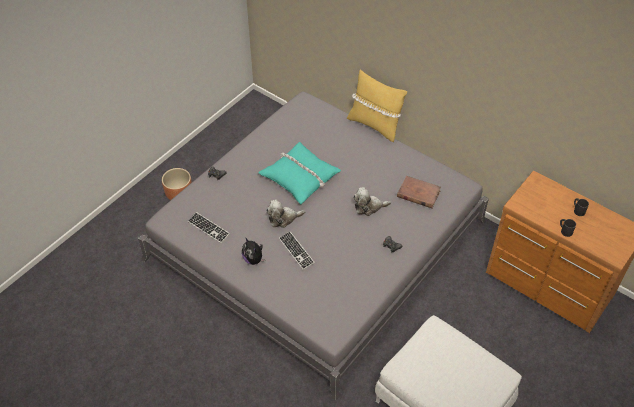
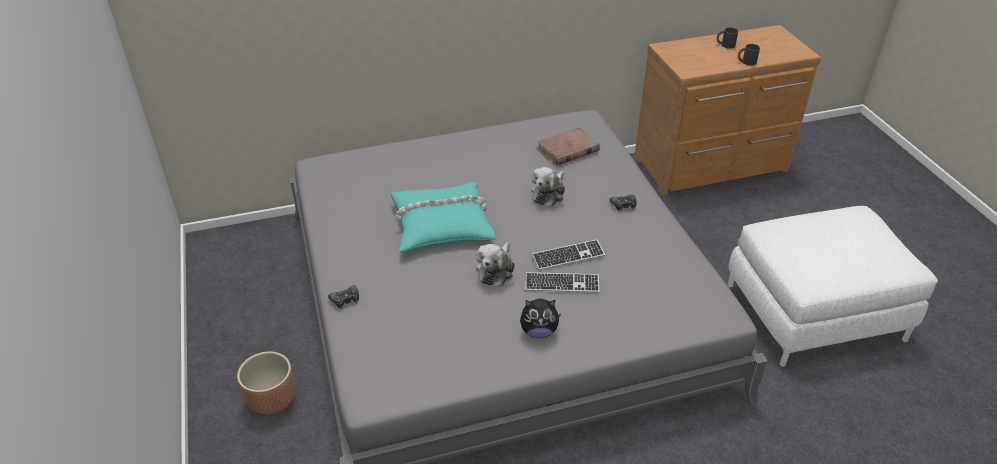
camera: 55 degrees left, 10 degrees down
(208, 228) = (436, 353): keyboard -> keyboard (568, 256)
(374, 125) = (427, 134): yellow pillow -> none

